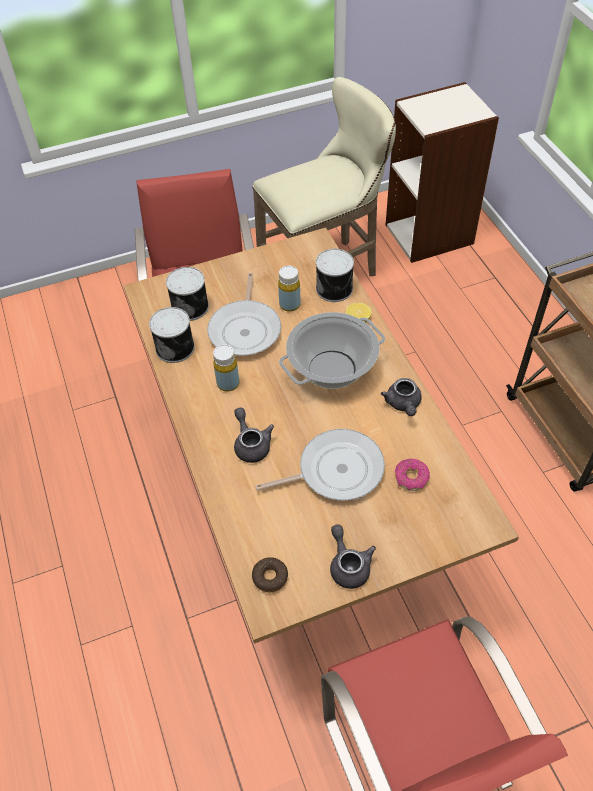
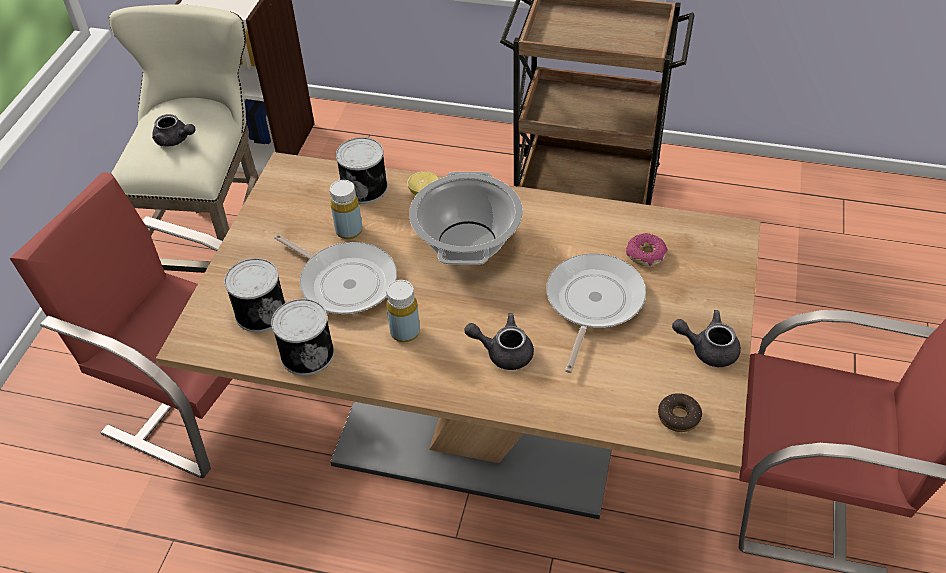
camera: 55 degrees left, 5 degrees down
(403, 404) = (557, 216): grey teapot -> grey teapot (175, 140)

